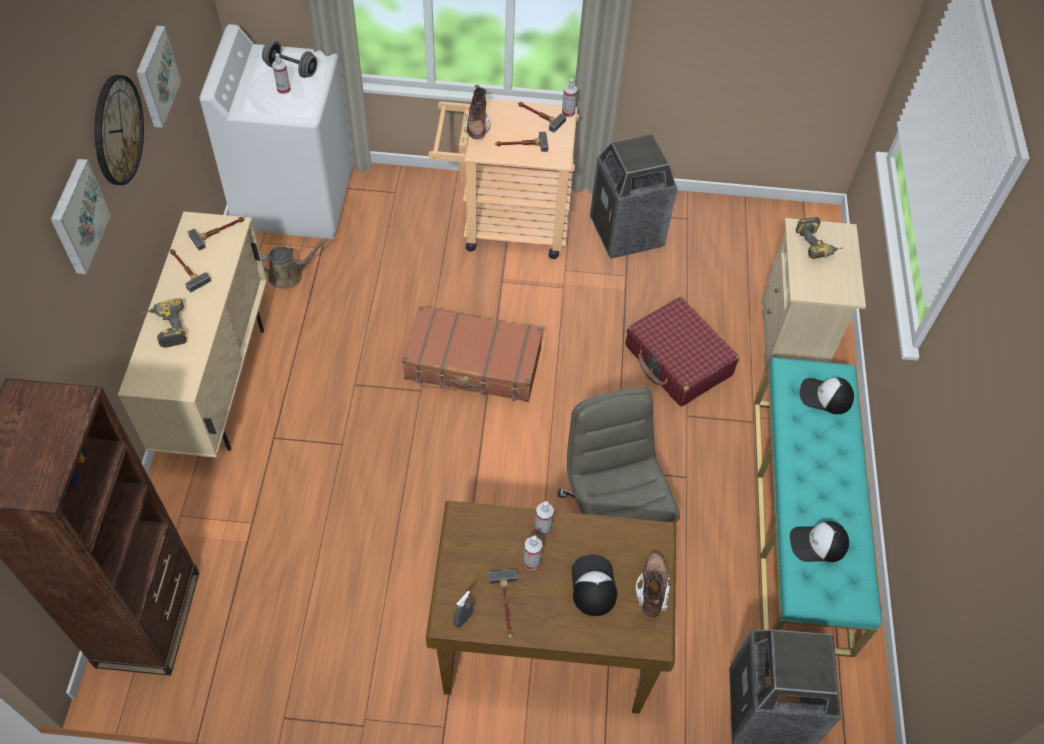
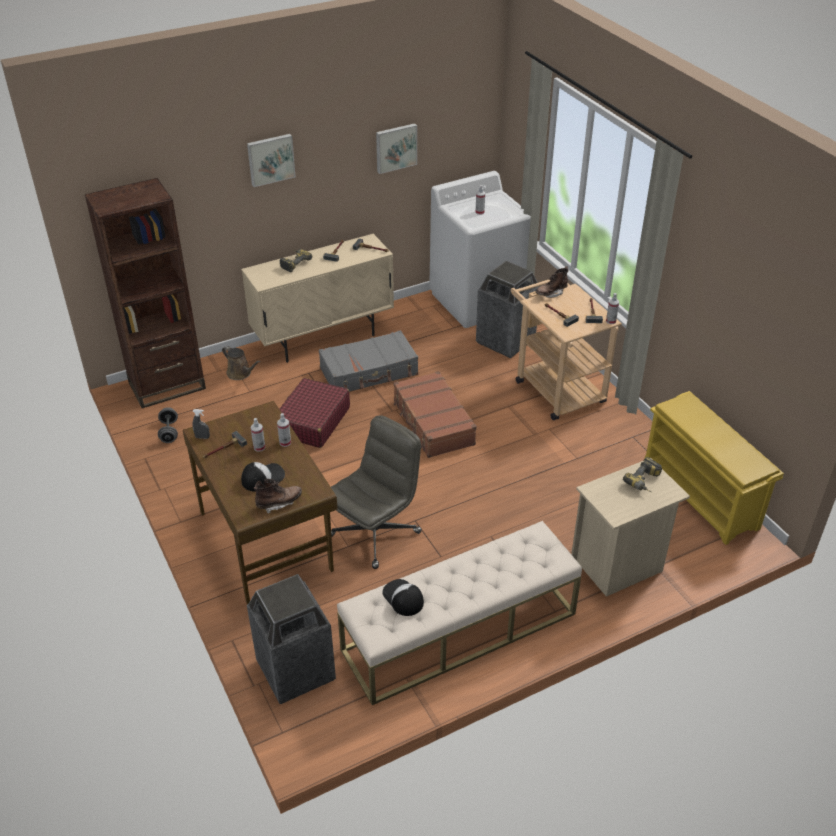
camera: 60 degrees right, 15 degrees down
(117, 130) = (337, 146): wall clock -> none
(289, 275) = (421, 326): brown watering can -> brown watering can (240, 373)
(291, 69) = (498, 208): grey dumbbell -> grey dumbbell (169, 432)
(329, 374) = (369, 372): none -> grey suitcase
(627, 232) = (614, 443): trash can -> trash can (505, 341)
(678, 361) = (532, 513): red suitcase -> red suitcase (312, 421)
(745, 218) = (701, 496): none -> yellow shoe rack
(801, 521) = (459, 632): turquoise bench -> beige bench
(825, 396) = (532, 558): cap -> none

